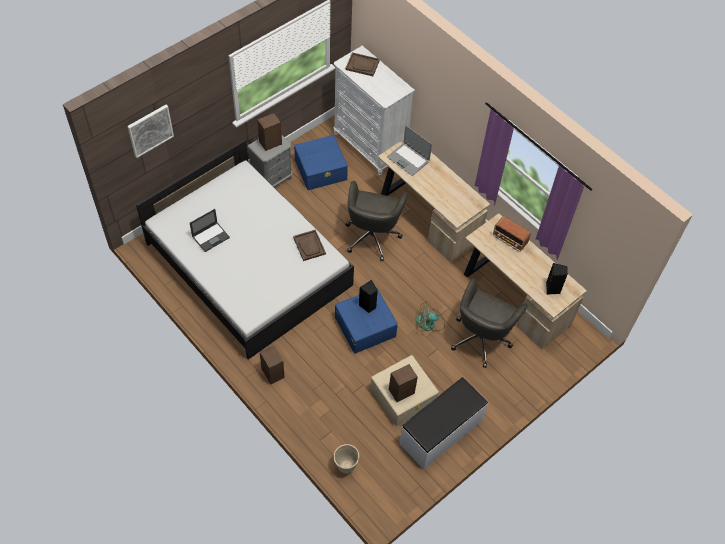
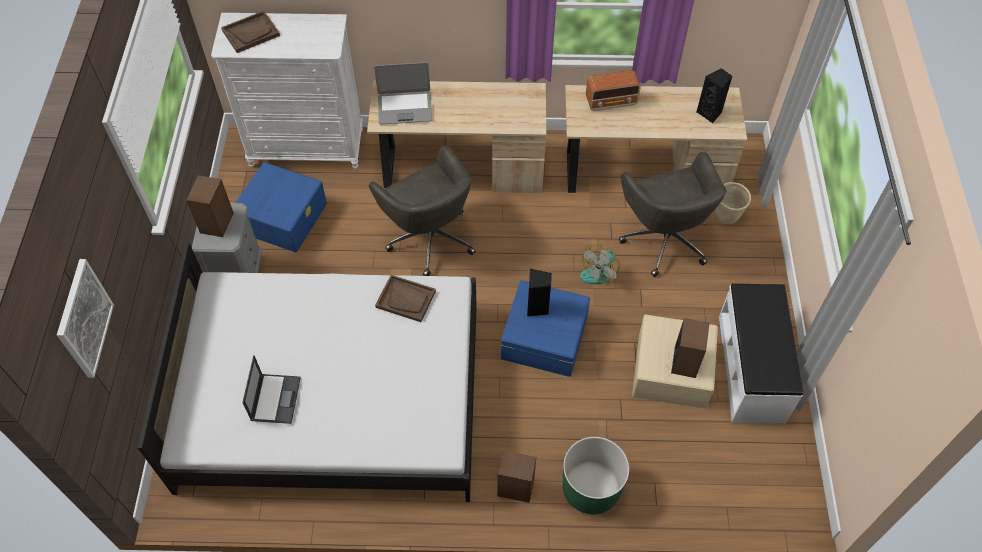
camera: 45 degrees left, 0 degrees up
(302, 405) = (591, 488): none -> green planter
(345, 466) = (716, 504): beige planter -> beige planter (726, 217)

